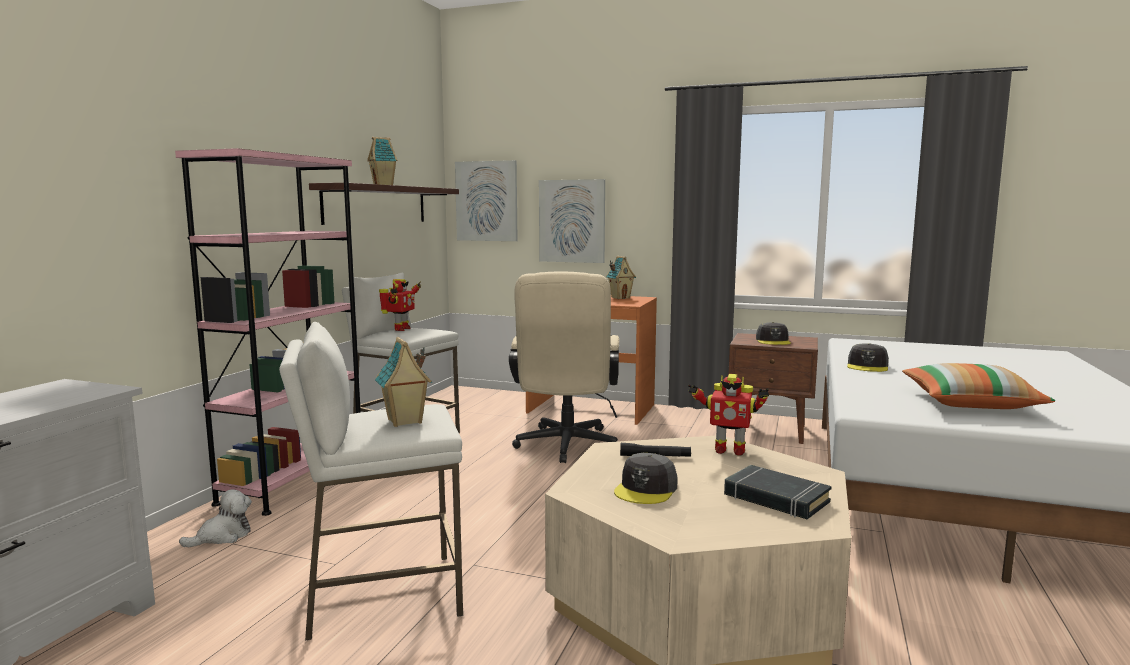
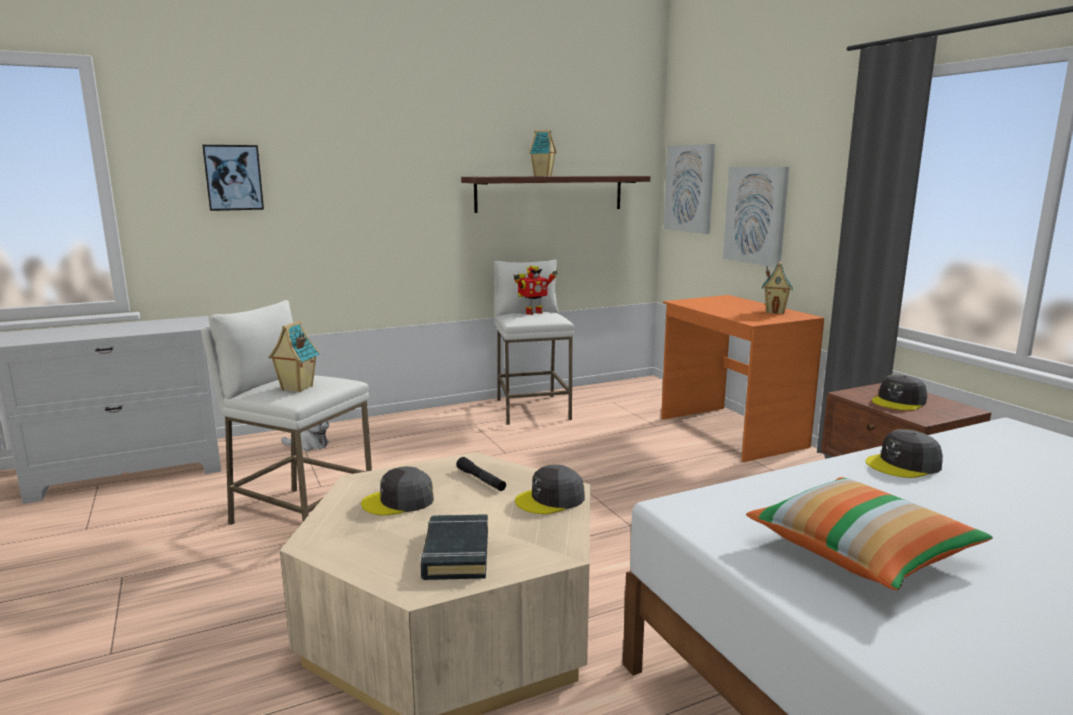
camera: 45 degrees right, 5 degrees up
(65, 170) = (233, 177): none -> picture
(294, 481) = (404, 422): pink bookcase -> none
(566, 447) = (627, 461): beige office chair -> none
(728, 450) = (550, 499): toy robot -> grey cap

